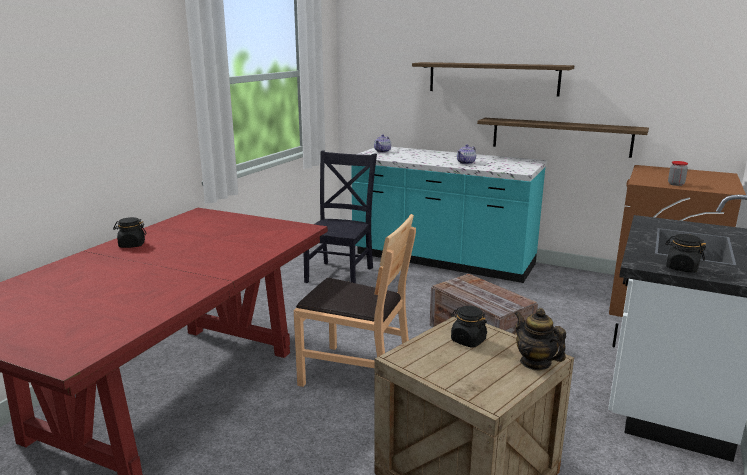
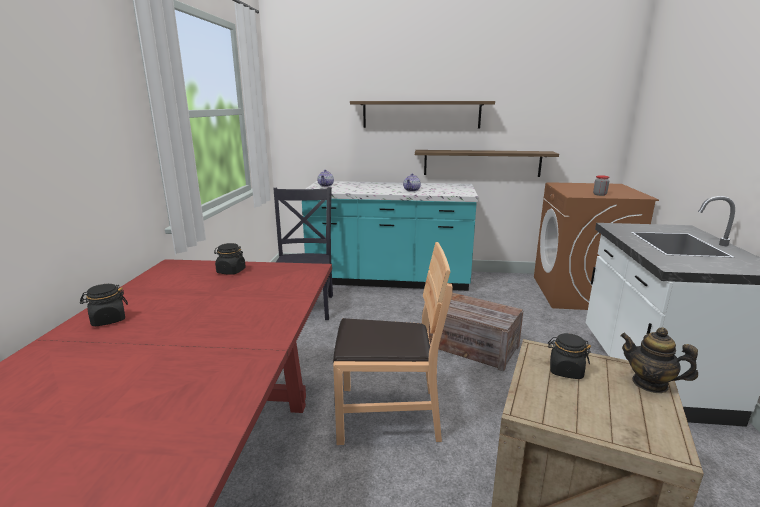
camera: 20 degrees left, 0 degrees up
(681, 268) = (706, 265): black jar -> black jar (231, 271)

